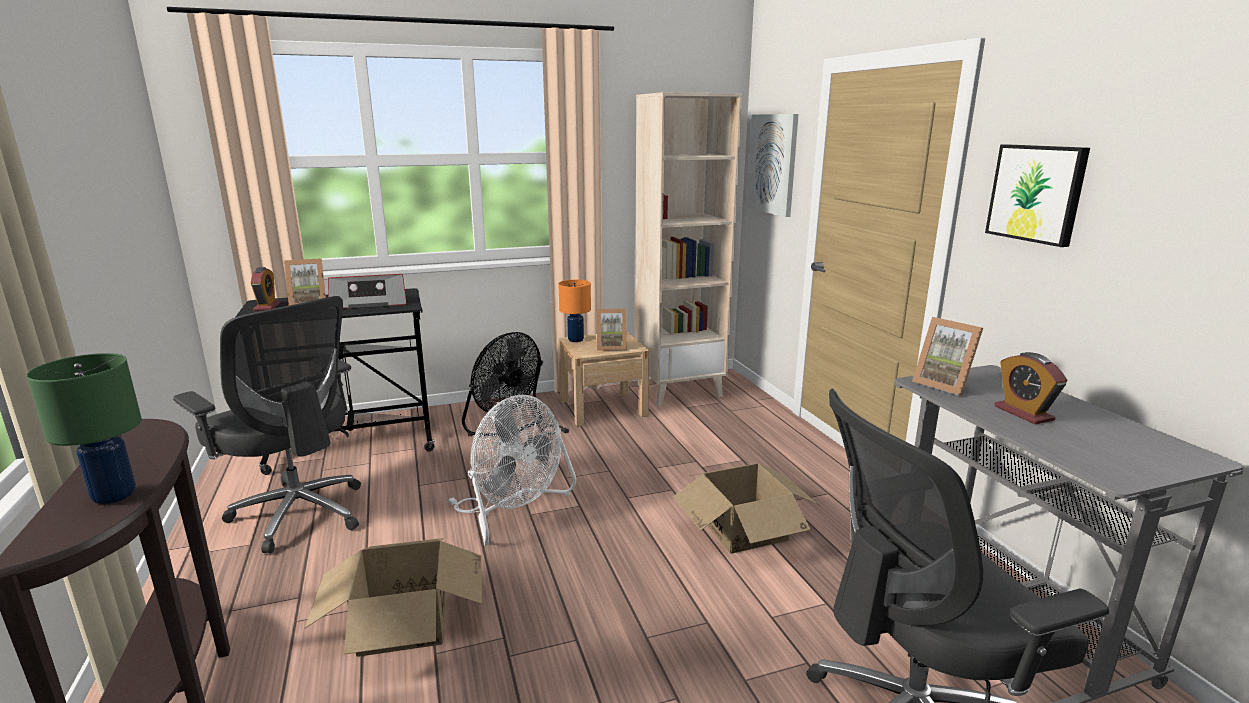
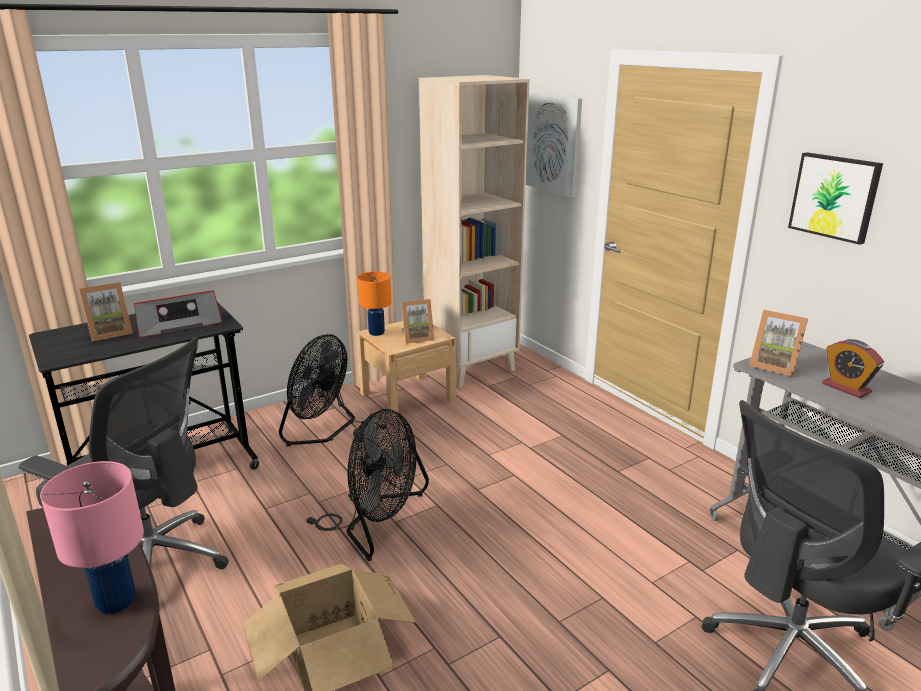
camera: 15 degrees left, 5 degrees up
(117, 495) = (119, 601): green table lamp -> pink table lamp
(267, 306) = (62, 341): alarm clock -> none
(510, 512) = (374, 522): white fan -> black fan
(744, 529) = (594, 504): cardboard box -> none

